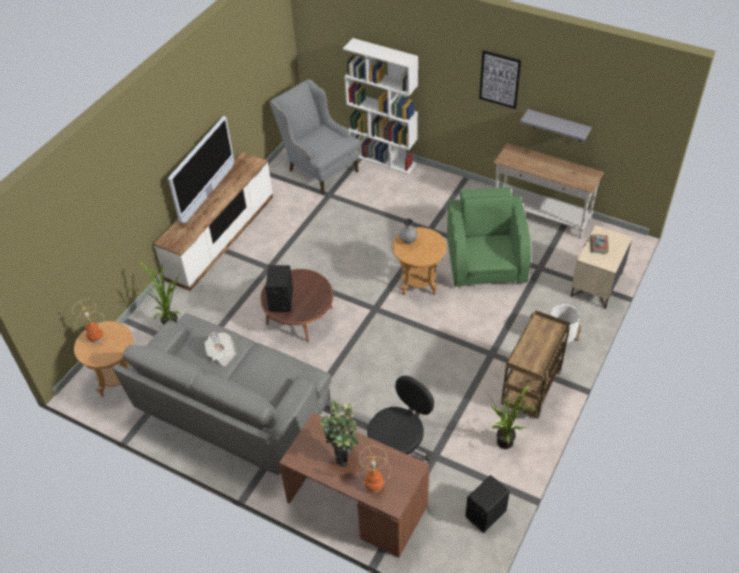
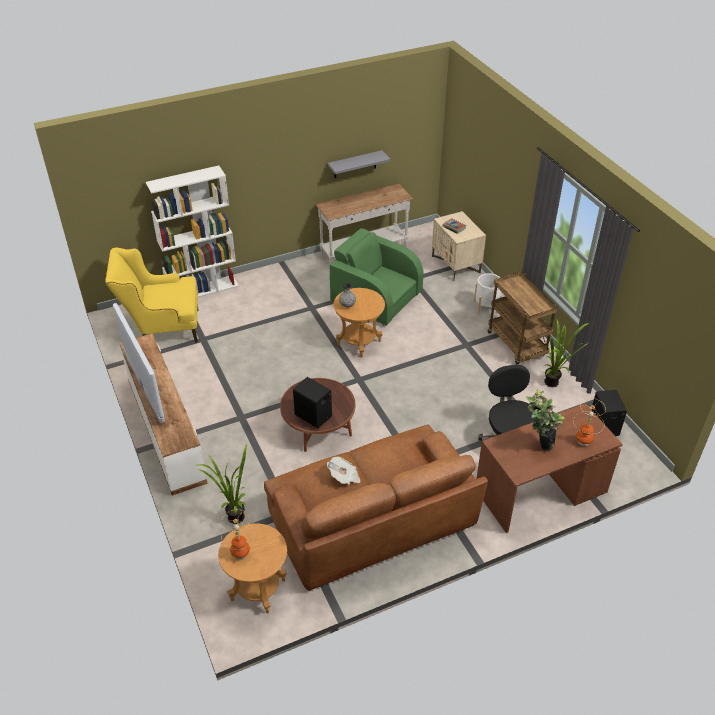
camera: 55 degrees left, 5 degrees down
(231, 406) = (372, 520): grey sofa -> brown sofa
(318, 167) = (162, 328): grey armchair -> yellow armchair
(499, 79) = (299, 148): picture -> none

